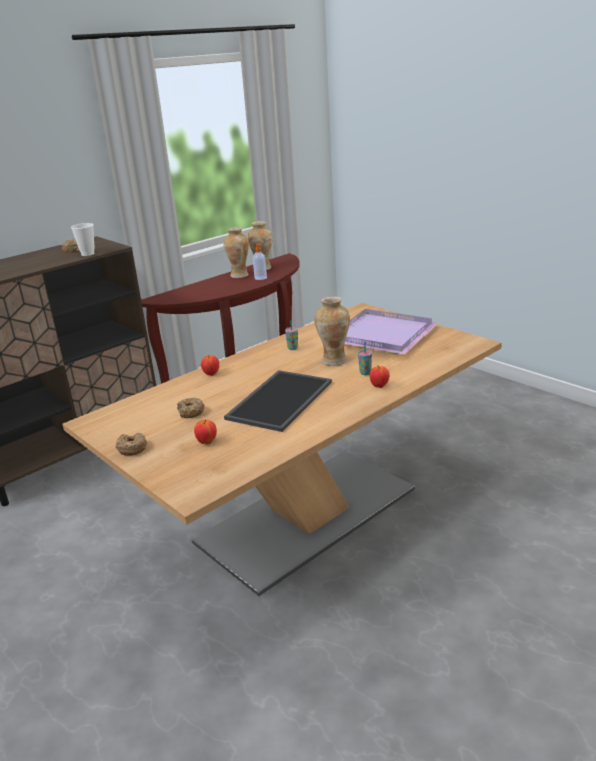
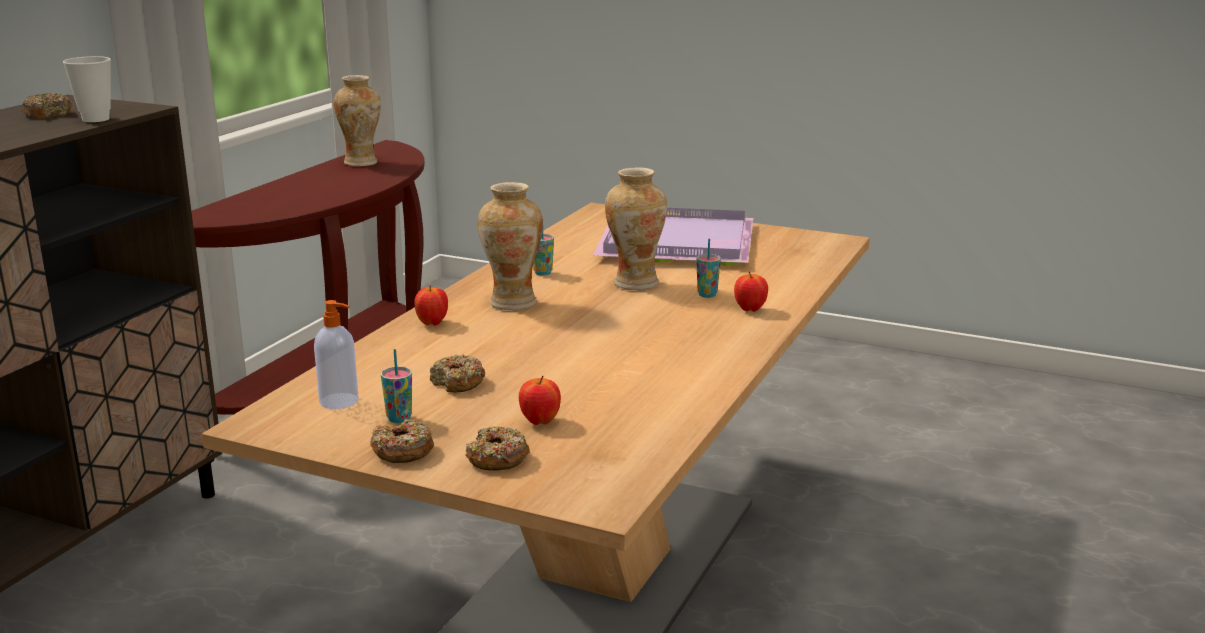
camera: 25 degrees left, 5 degrees down
(147, 429) = (399, 418): none -> cup
(168, 461) = (497, 458): none -> donut
(239, 275) = (327, 175): vase -> vase (512, 302)
(261, 278) = (374, 177): soap dispenser -> soap dispenser (340, 402)
(279, 399) = (601, 345): tray -> none

